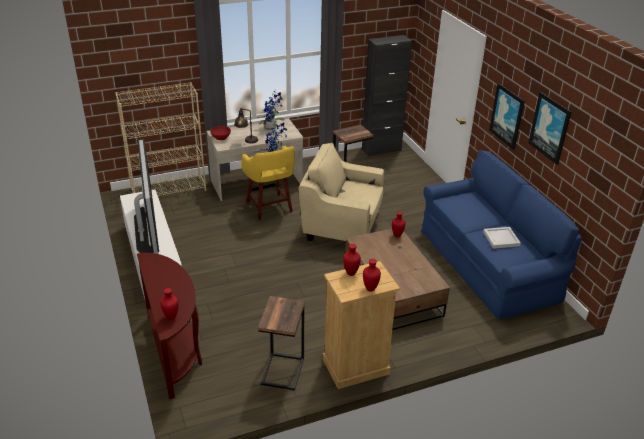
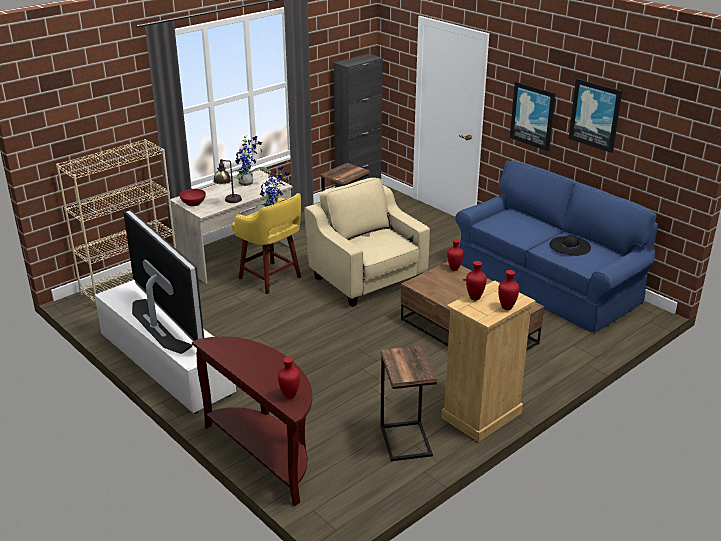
camera: 20 degrees left, 5 degrees down
(342, 225) = (368, 279): beige armchair -> beige armchair turned 60 degrees clockwise
(501, 238) = (570, 246): white tray -> black hat

